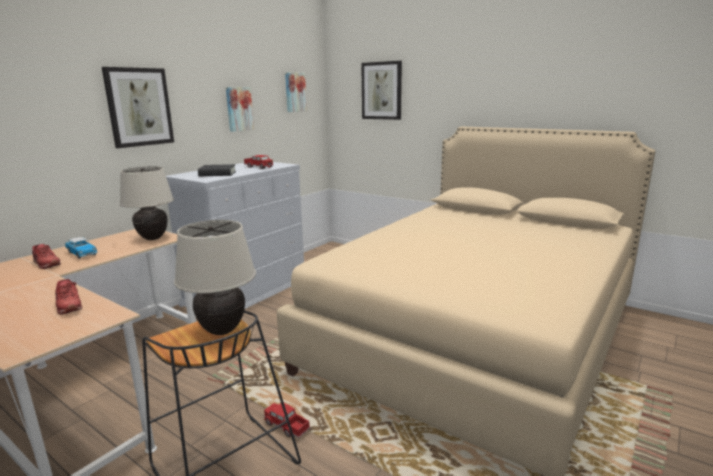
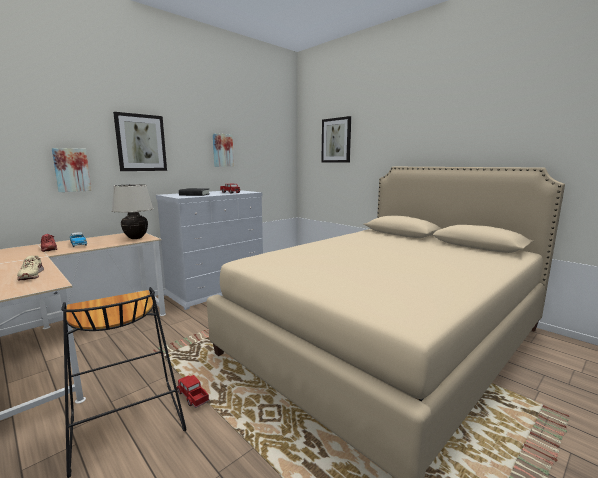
camera: 10 degrees right, 5 degrees down
(68, 305) = (31, 275): red shoe -> beige shoe
(222, 330) = (129, 304): beige table lamp -> none
(294, 92) = (270, 141): picture -> picture (71, 170)

